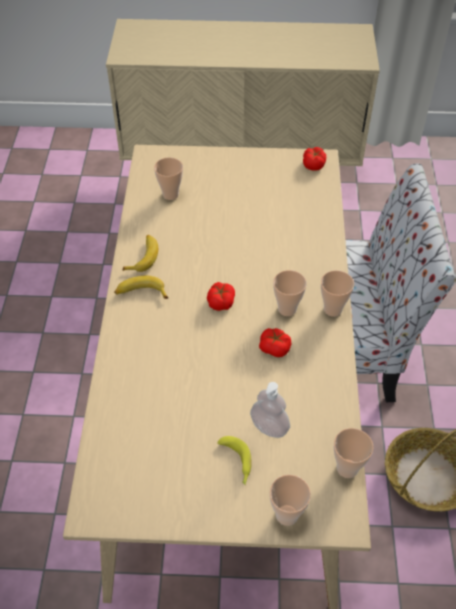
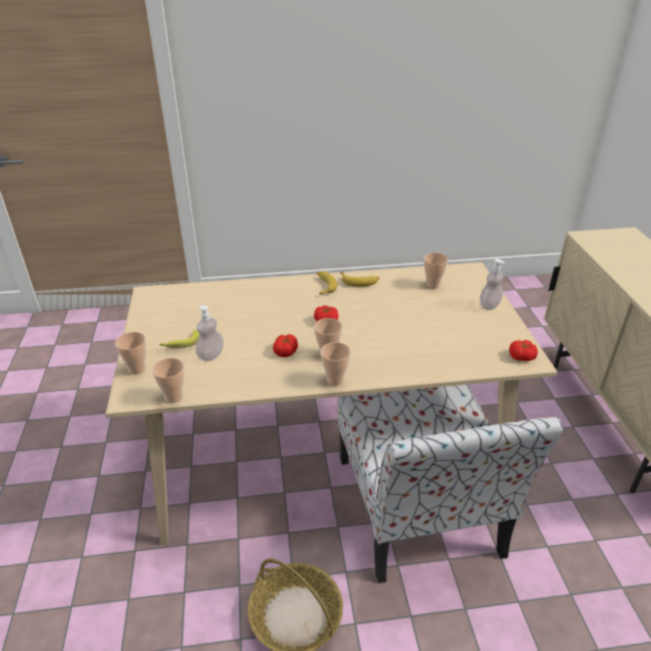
camera: 80 degrees right, 15 degrees down
(224, 162) = (489, 305): none -> soap dispenser

